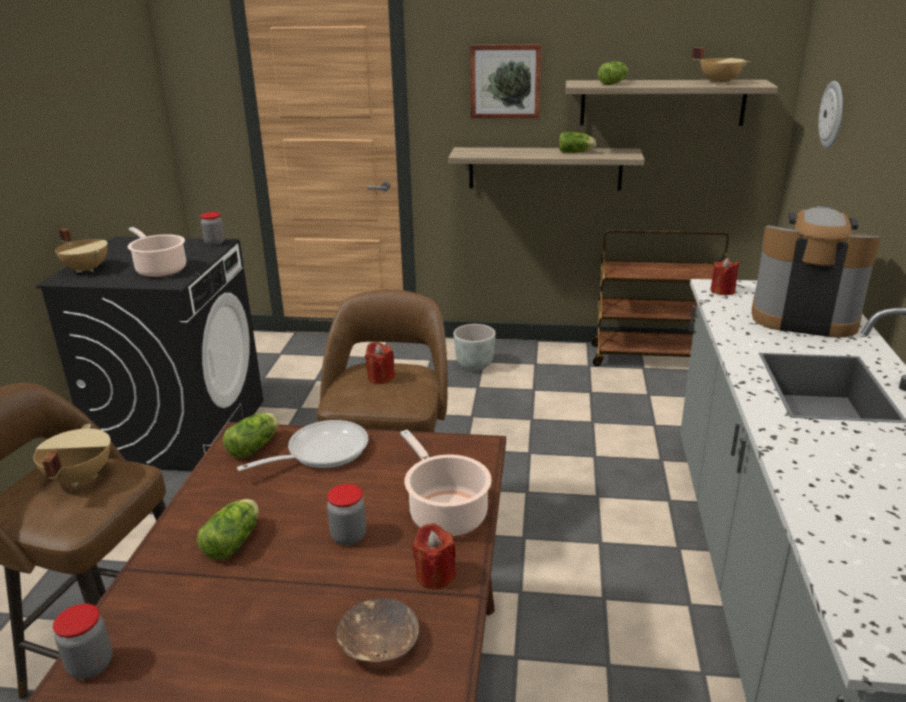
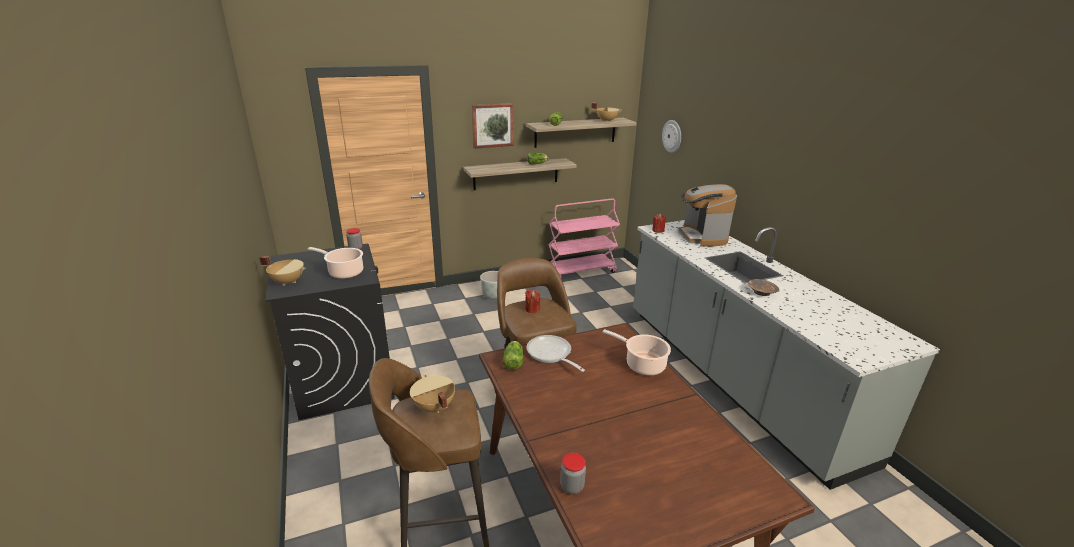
camera: 30 degrees left, 0 degrees up
(235, 541) = (564, 409): lettuce -> none
(321, 452) = (551, 354): frying pan -> frying pan turned 60 degrees counterclockwise
(349, 536) = (614, 388): jar -> none
(378, 643) = (681, 427): brown bowl -> brown bowl (761, 292)
(435, 575) = (670, 392): red candle -> none
(652, 357) = (581, 271): brown cart -> pink cart
(803, 316) = (702, 237): coffee machine -> coffee machine turned 90 degrees counterclockwise

